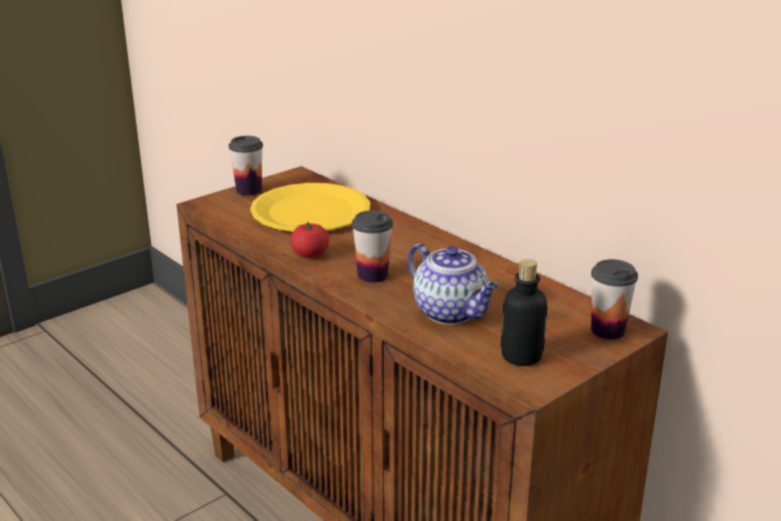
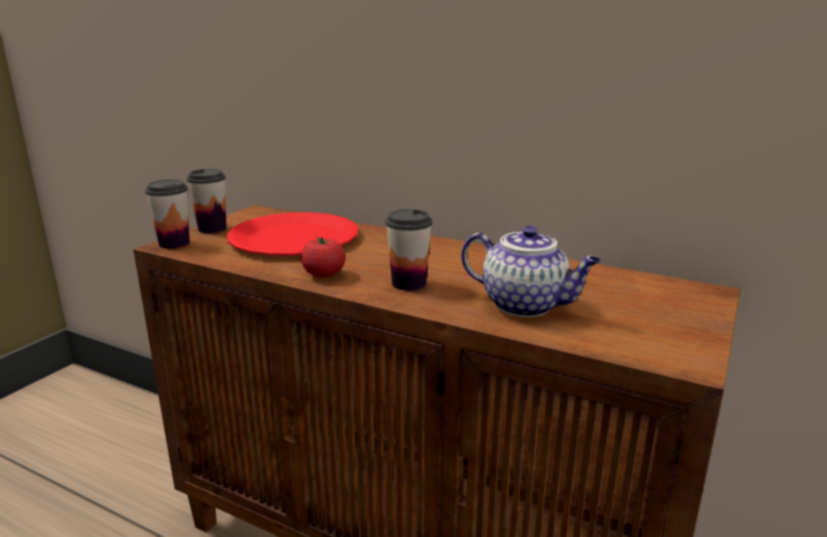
camera: 20 degrees left, 5 degrees down
(310, 211) = (293, 238): yellow plate -> red plate
(521, 356) = (642, 335): bottle -> none
(607, 330) = (690, 296): cup -> cup (174, 243)

